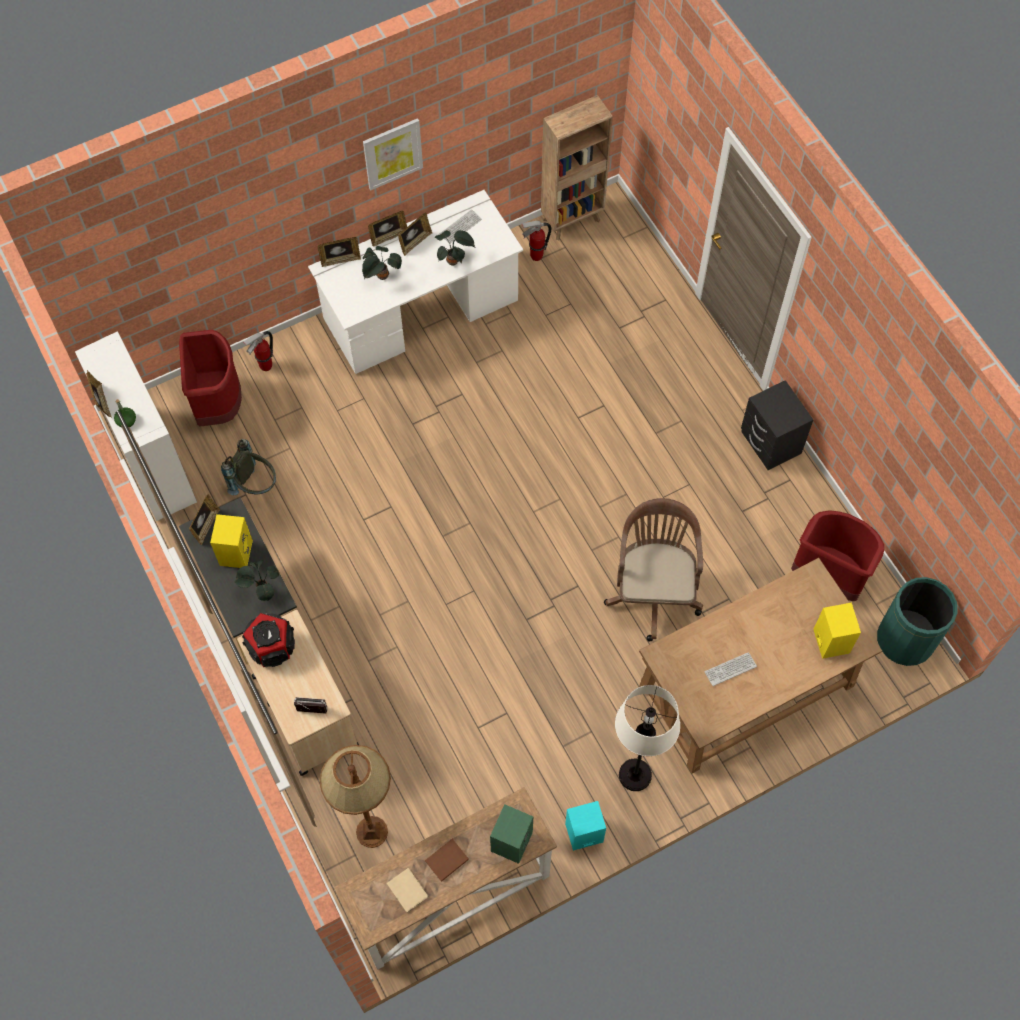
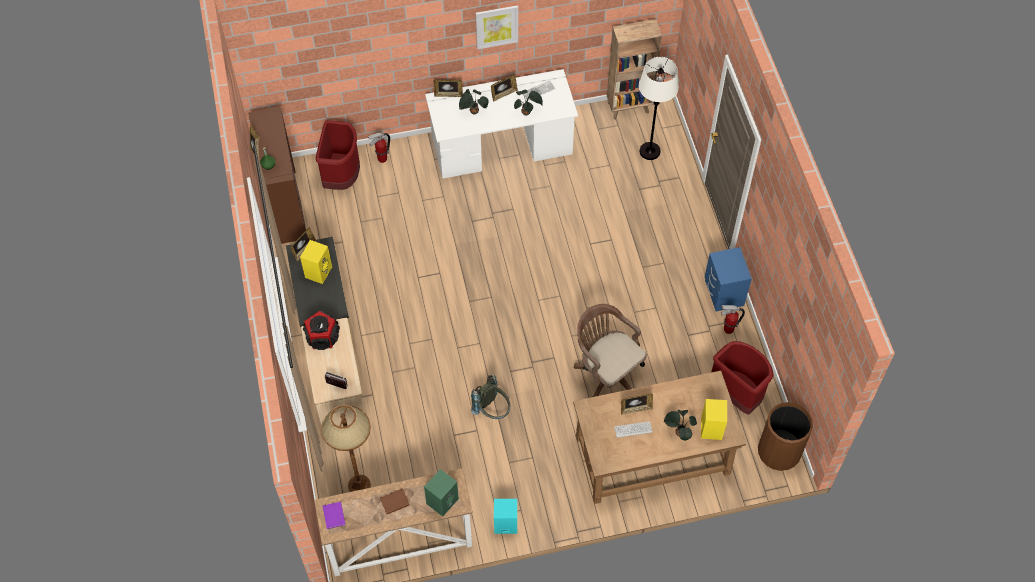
camera: 15 degrees right, 5 degrees down
(152, 463) = (285, 206): white cabinet -> brown cabinet
(255, 485) = (350, 237): grey backpack -> grey backpack (492, 411)
(262, 591) = (328, 301): potted plant -> potted plant (679, 433)
(368, 904) = (333, 516): none -> purple book
(388, 236) = (486, 86): picture frame -> picture frame (635, 409)
(407, 889) = (362, 513): beige book -> none
(536, 256) = (595, 127): fire extinguisher -> fire extinguisher (728, 329)
(635, 775) = (554, 494): white floor lamp -> white floor lamp (650, 151)
(653, 590) = (606, 373): brown office chair -> brown office chair turned 60 degrees counterclockwise
(770, 443) = (724, 293): black nightstand -> blue nightstand
(905, 639) = (779, 451): green trash can -> brown trash can

